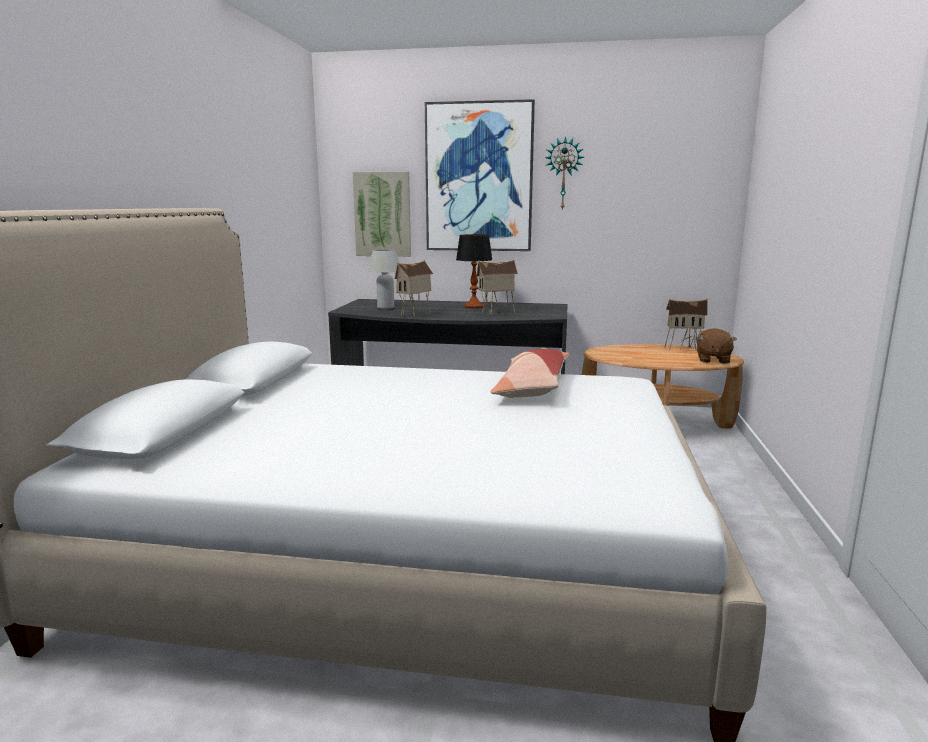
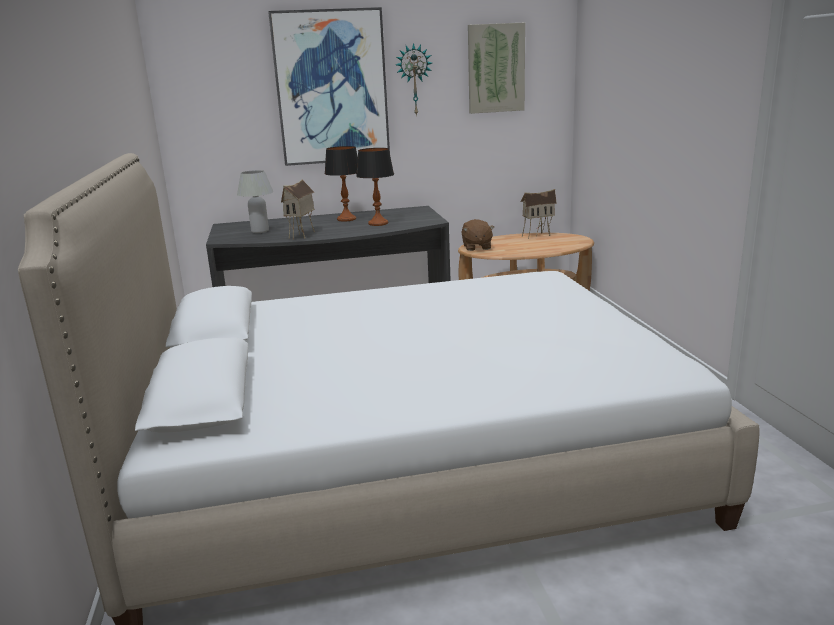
camera: 20 degrees left, 5 degrees up
(382, 214) = (231, 131): picture -> picture (496, 68)
(497, 313) = (378, 223): toy house -> table lamp
(532, 387) = (480, 293): pillow -> none
(713, 360) = (570, 243): brown plush toy -> brown plush toy (476, 247)

